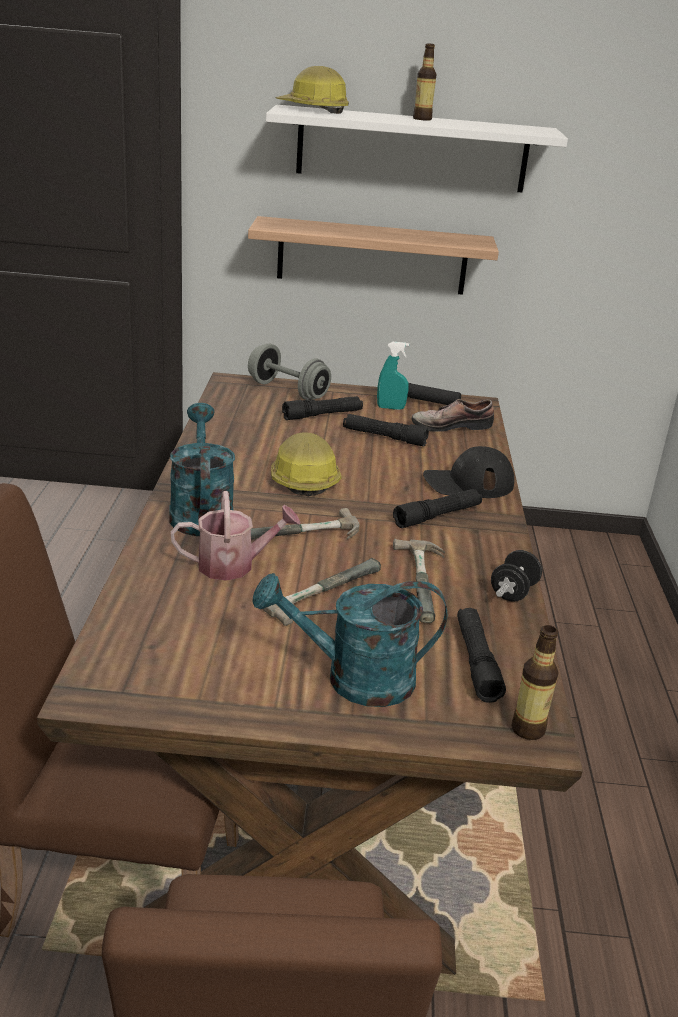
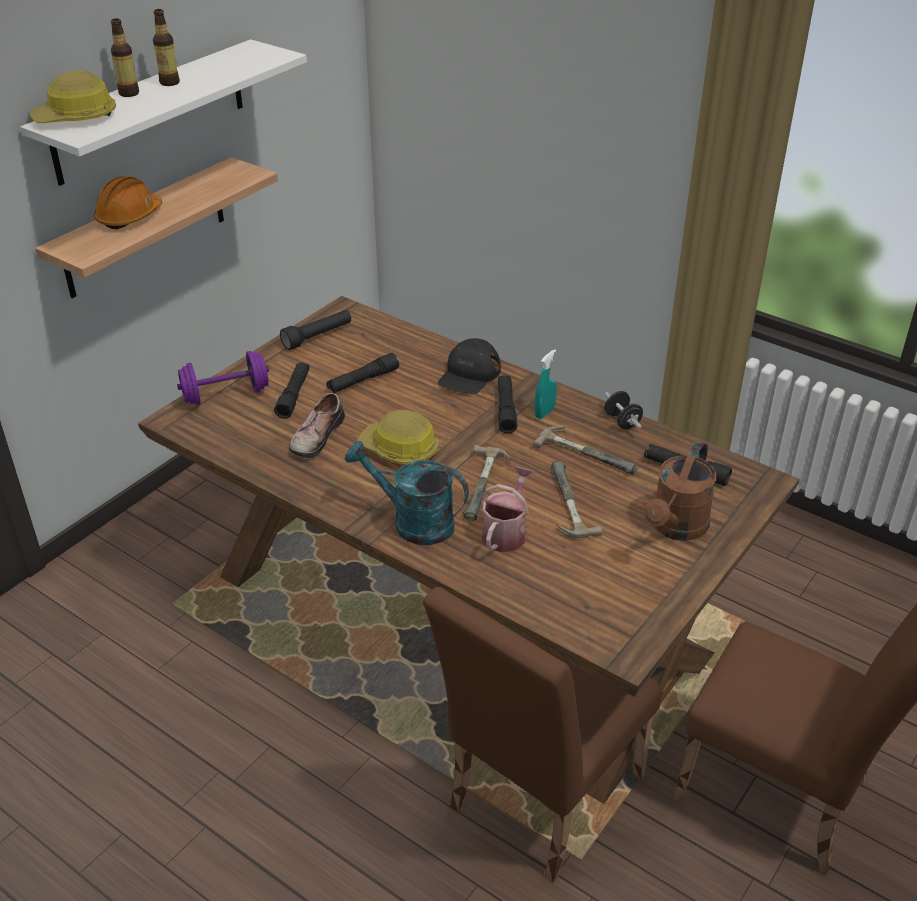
camera: 55 degrees left, 10 degrees up
(288, 391) = (226, 395): grey dumbbell -> purple dumbbell
(342, 227) = (129, 217): none -> orange hard hat
(353, 680) = (676, 528): turquoise watering can -> brown watering can
(390, 408) = (312, 355): turquoise spray bottle -> turquoise spray bottle (544, 413)
(450, 425) = (370, 340): shoe -> shoe (315, 436)
(528, 729) = (757, 481): bottle -> bottle (129, 93)

